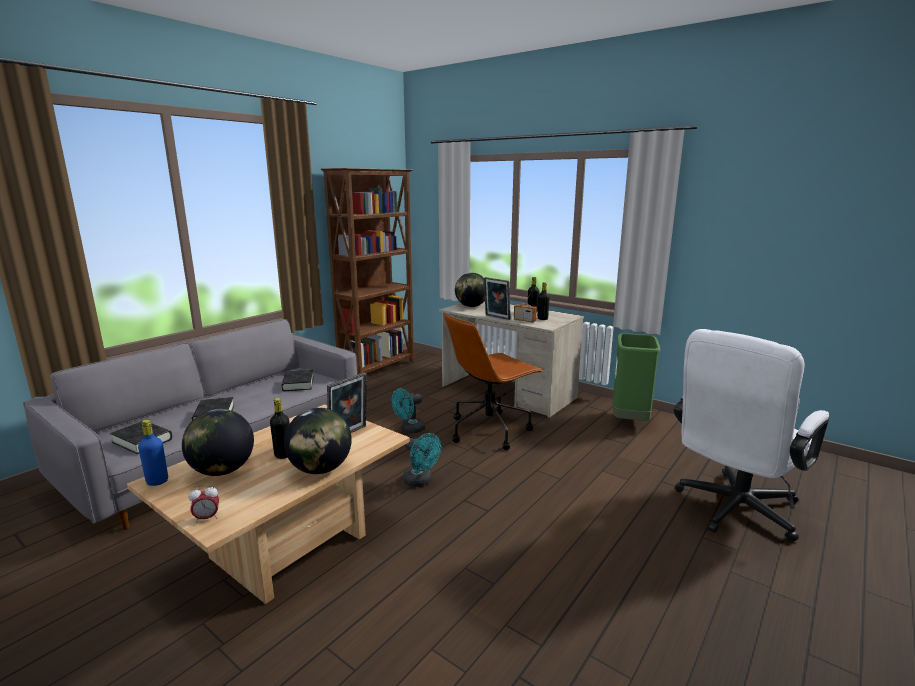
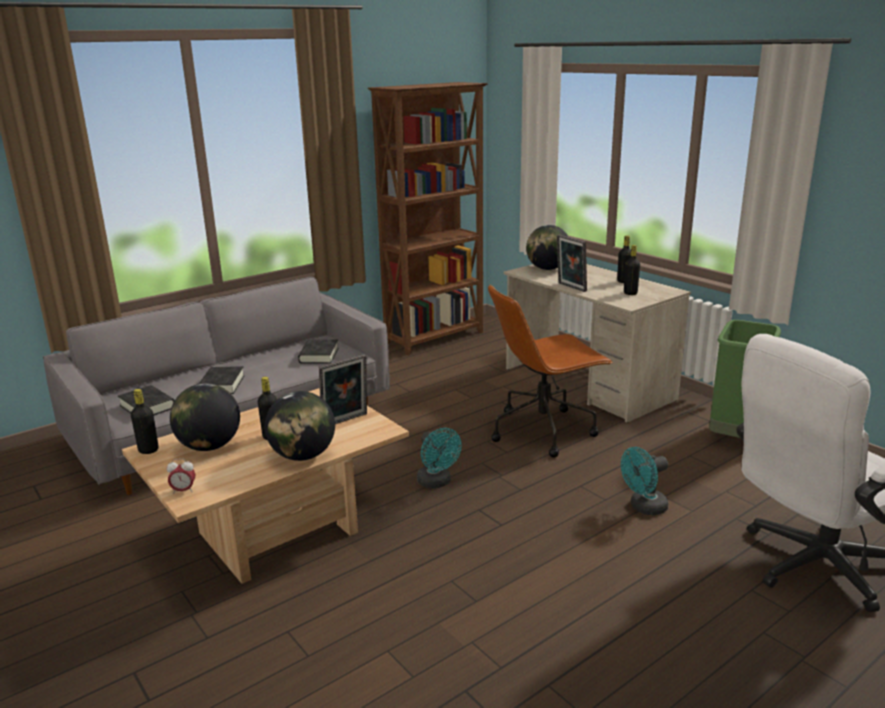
camera: 15 degrees right, 5 degrees up
(157, 481) = (148, 450): blue bottle -> black bottle
(409, 430) = (446, 421): turquoise fan -> turquoise fan (644, 508)
(524, 320) = (604, 294): radio -> none

